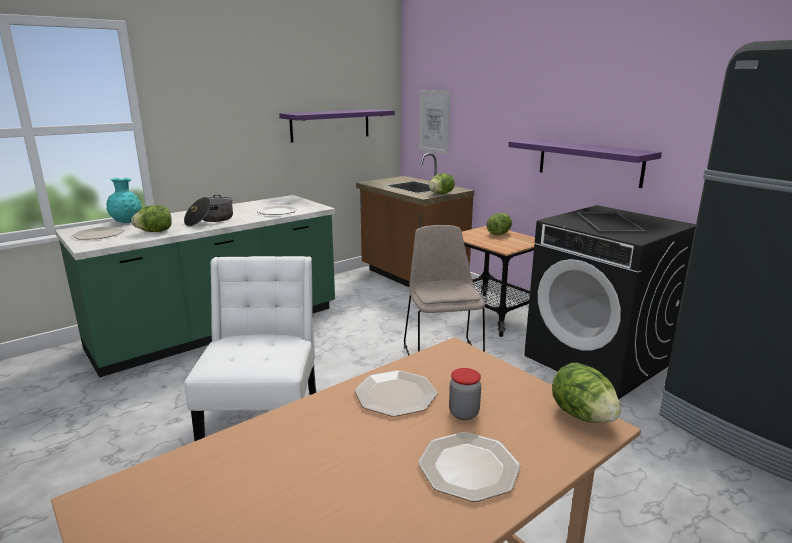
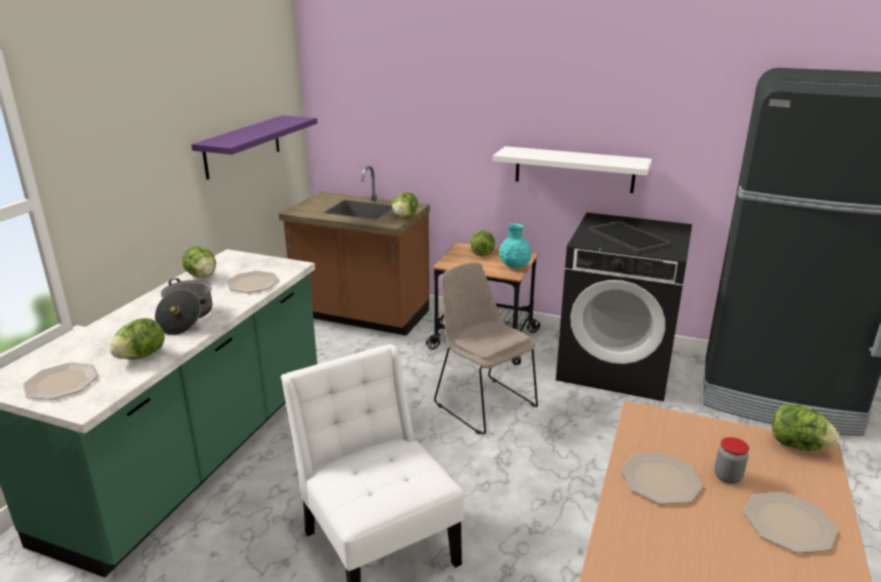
camera: 30 degrees left, 5 degrees up
(127, 222) = (66, 350): turquoise vase -> turquoise vase (514, 267)
(255, 204) = (202, 276): none -> lettuce
(434, 121) = (361, 125): picture -> none
(589, 162) = (574, 169): purple shelf -> white shelf

